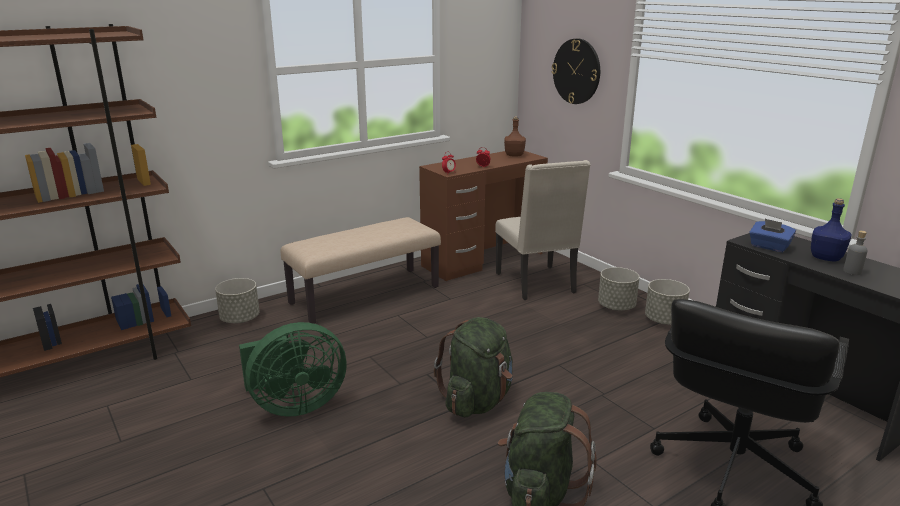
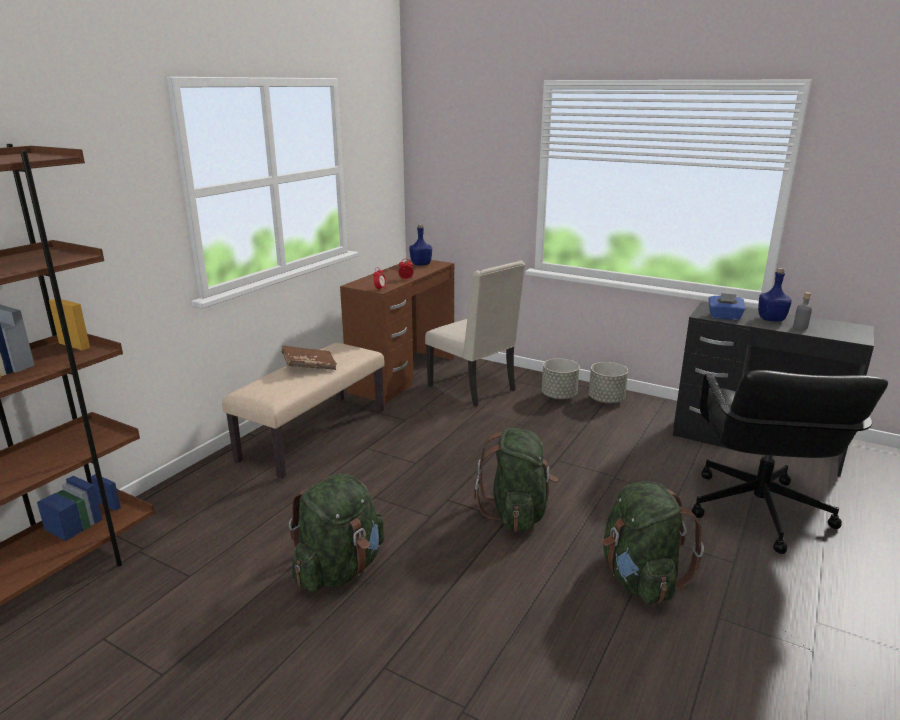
camera: 25 degrees left, 0 degrees up
(240, 319) = (190, 492): grey planter -> none
(294, 405) = (339, 569): green fan -> green backpack
(364, 233) = (309, 366): none -> brown book
(514, 155) = (420, 264): brown bottle -> blue bottle
(576, 71) = (477, 175): wall clock -> none

